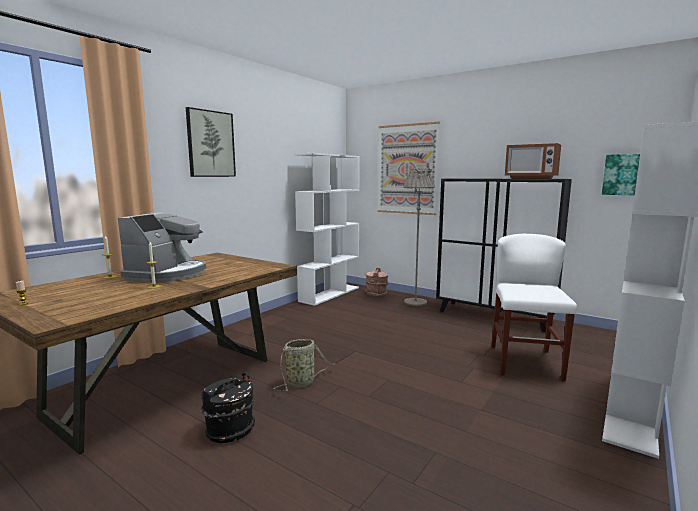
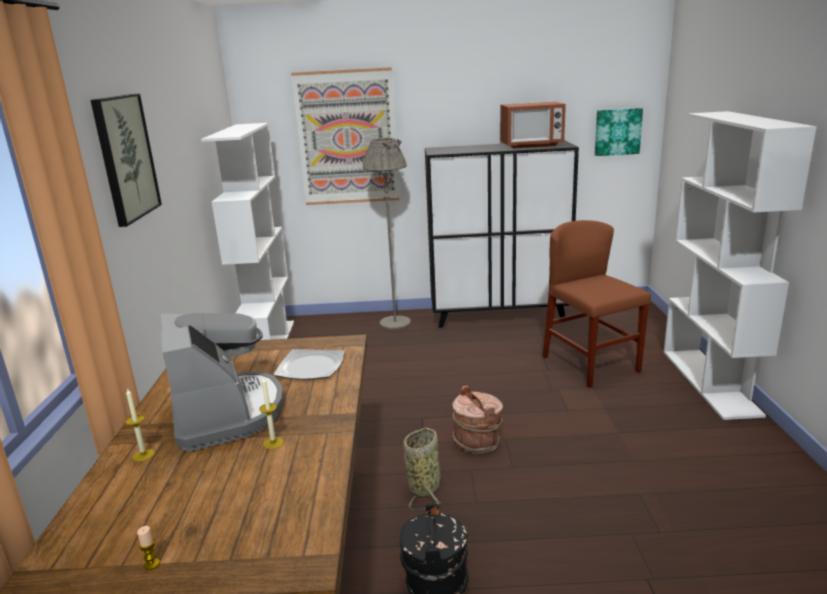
camera: 35 degrees left, 10 degrees up
(239, 269) = (311, 367): none -> plate
(376, 293) = (330, 324): brown bucket -> brown bucket (477, 442)
(525, 362) = (590, 364): white chair -> brown chair

